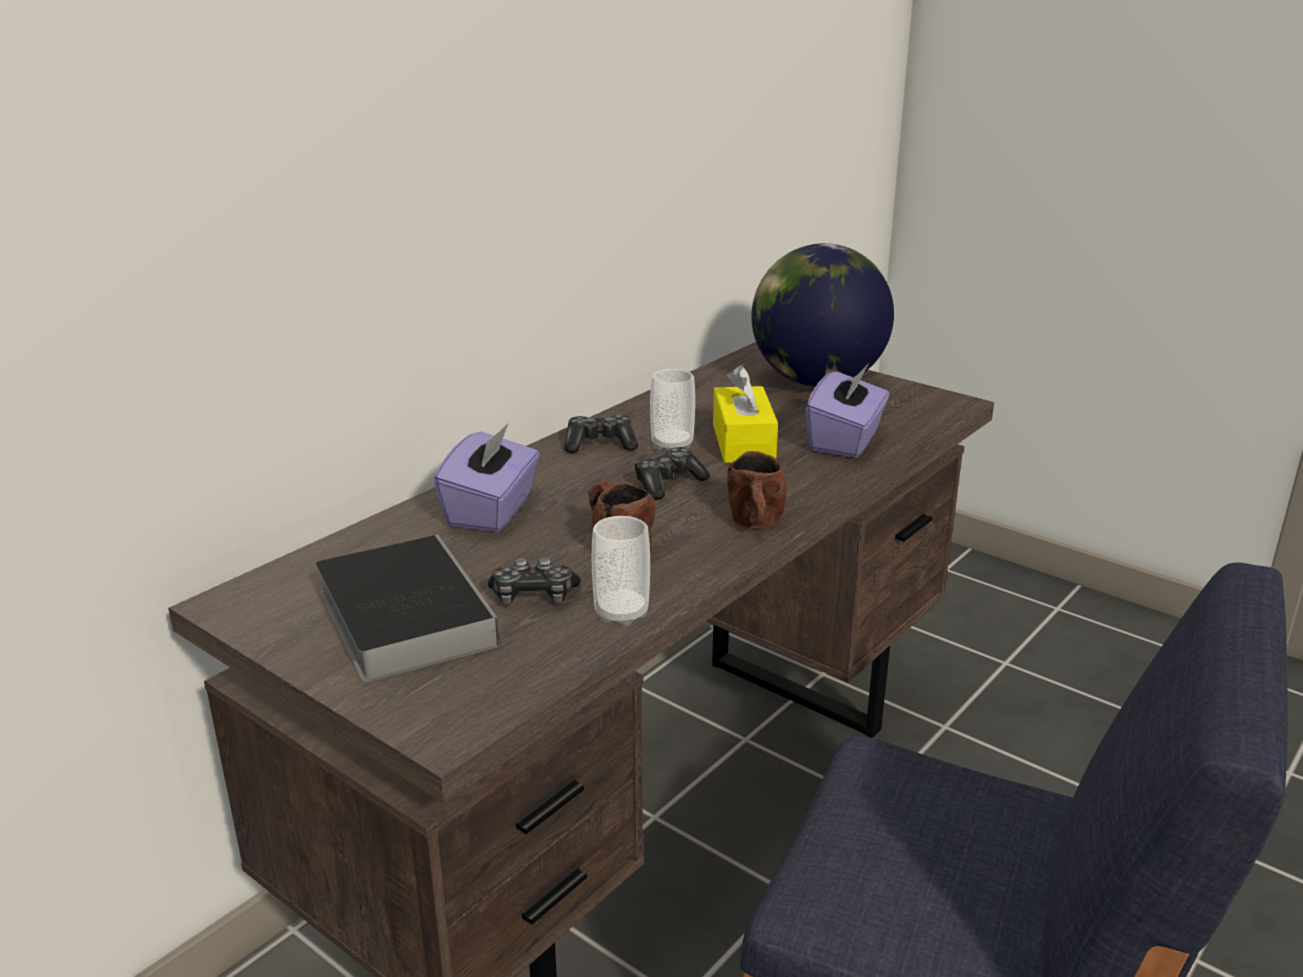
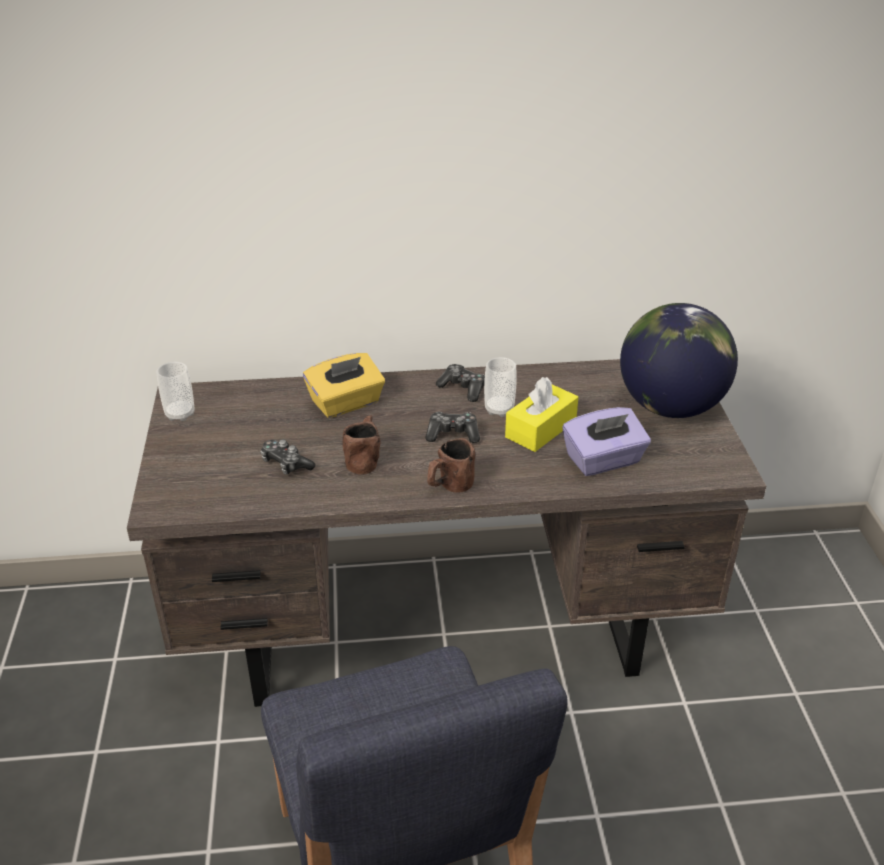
camera: 45 degrees right, 10 degrees up
(402, 614) = (225, 440): book -> none
(492, 510) = (346, 403): purple tissue box -> yellow tissue box
(621, 613) = (305, 496): cup -> cup (180, 414)

